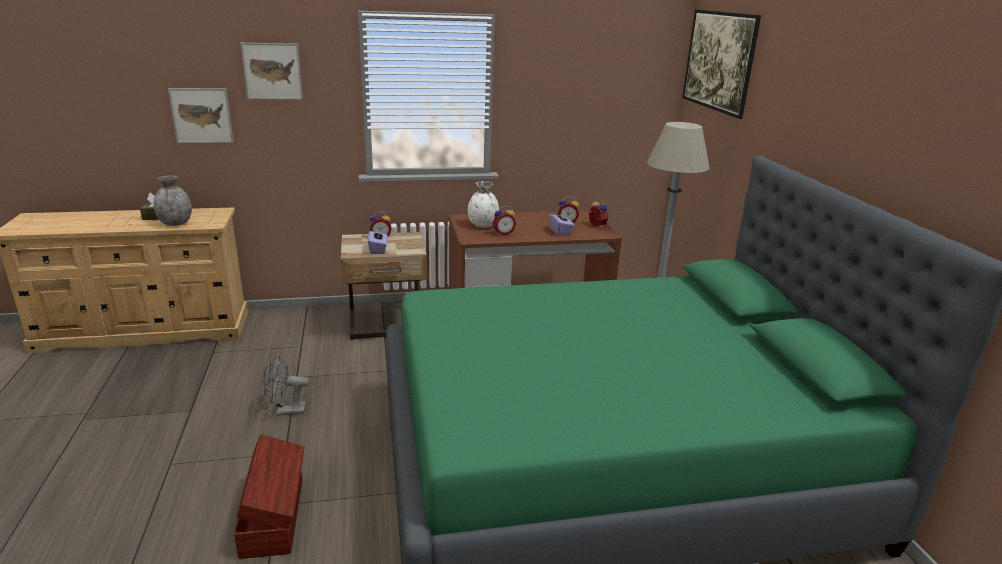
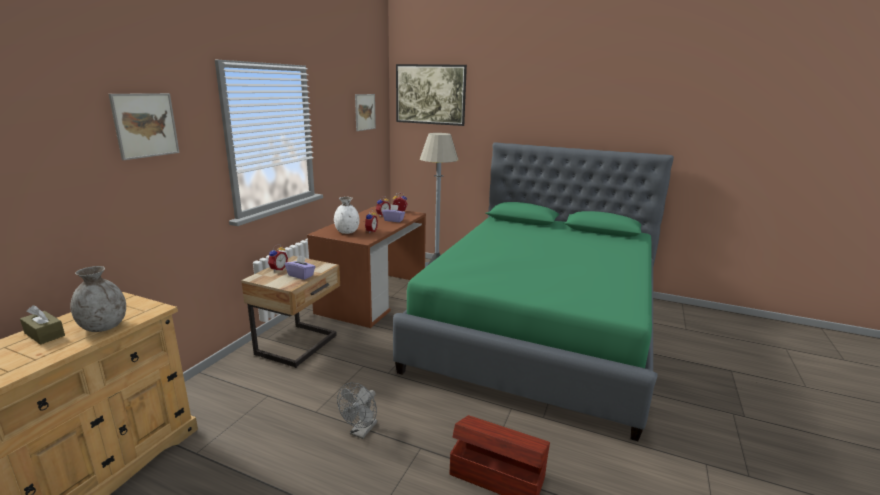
camera: 55 degrees left, 5 degrees down
(201, 115) = (68, 189): picture -> picture (365, 112)

